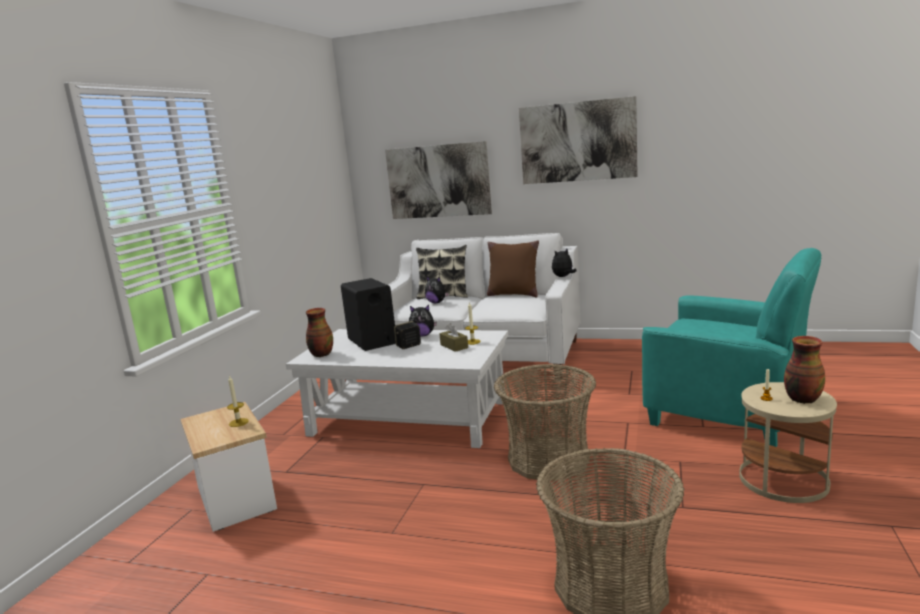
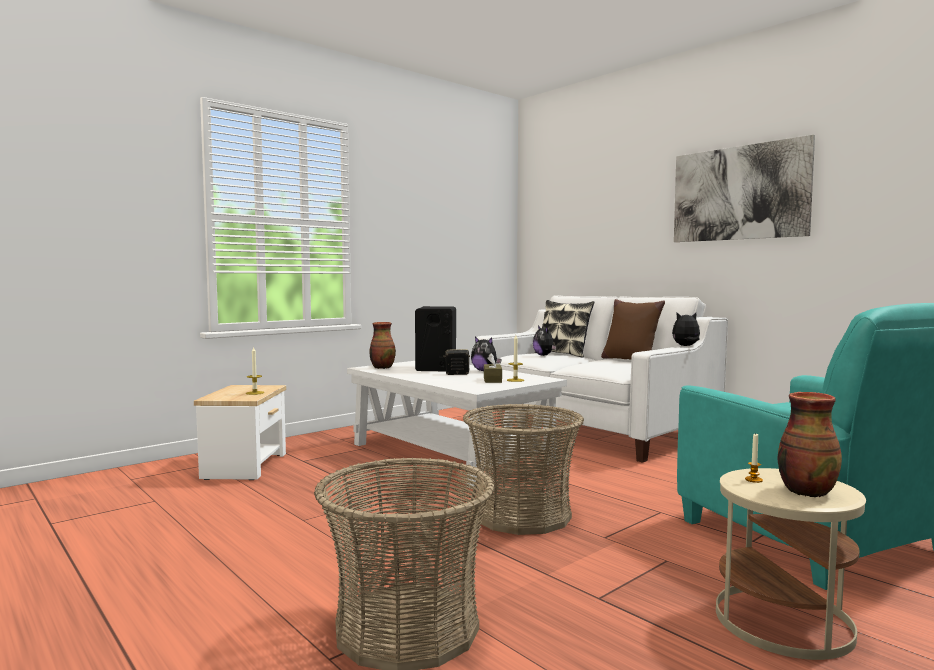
camera: 30 degrees right, 10 degrees down
(438, 181) = (591, 237): picture -> none

